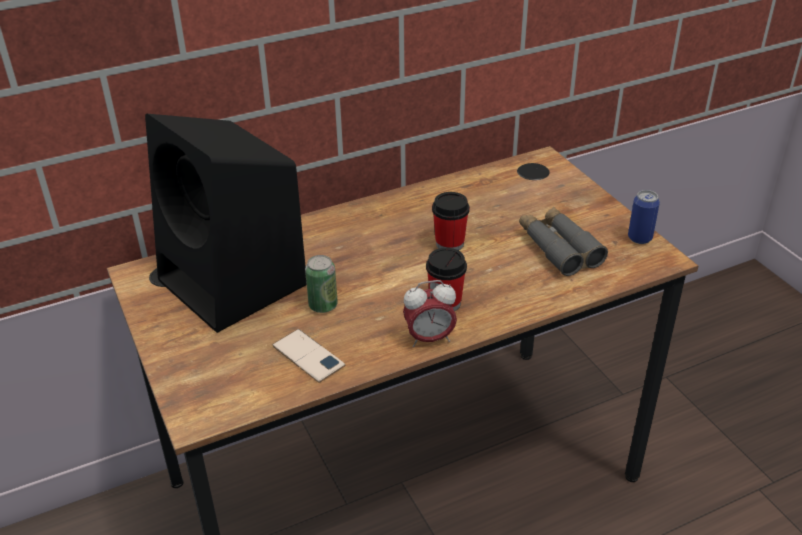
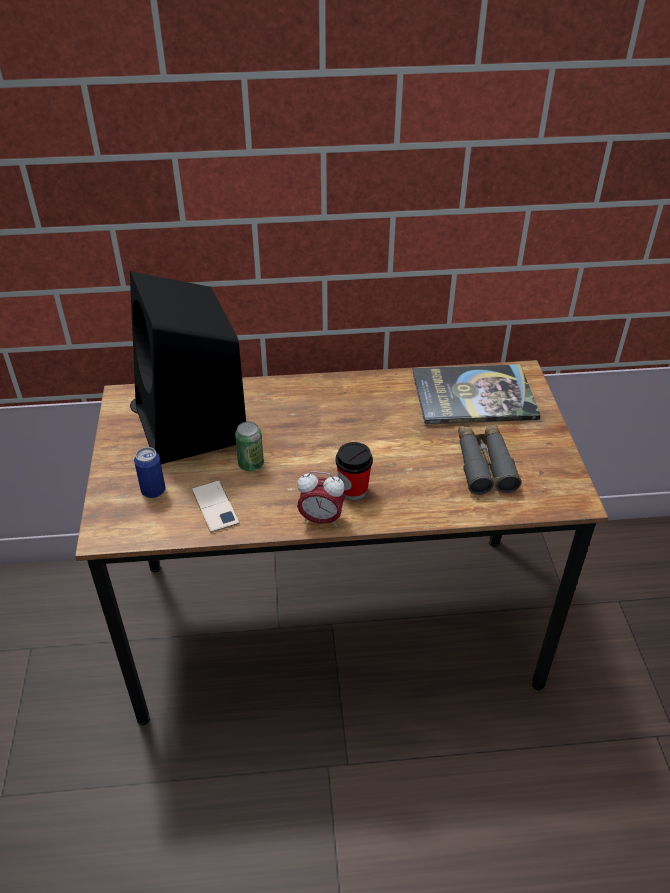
camera: 20 degrees right, 5 degrees up
(449, 243) = (388, 435): cup -> none
(511, 189) = (473, 396): none -> book
(639, 238) = (567, 474): can -> can (153, 490)

